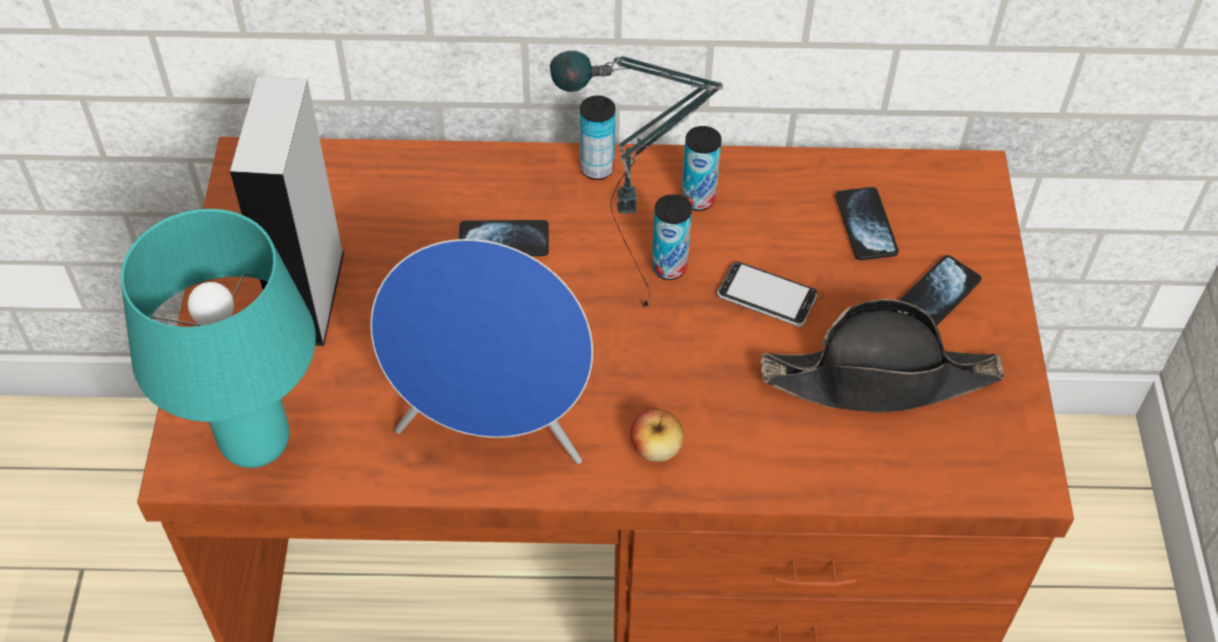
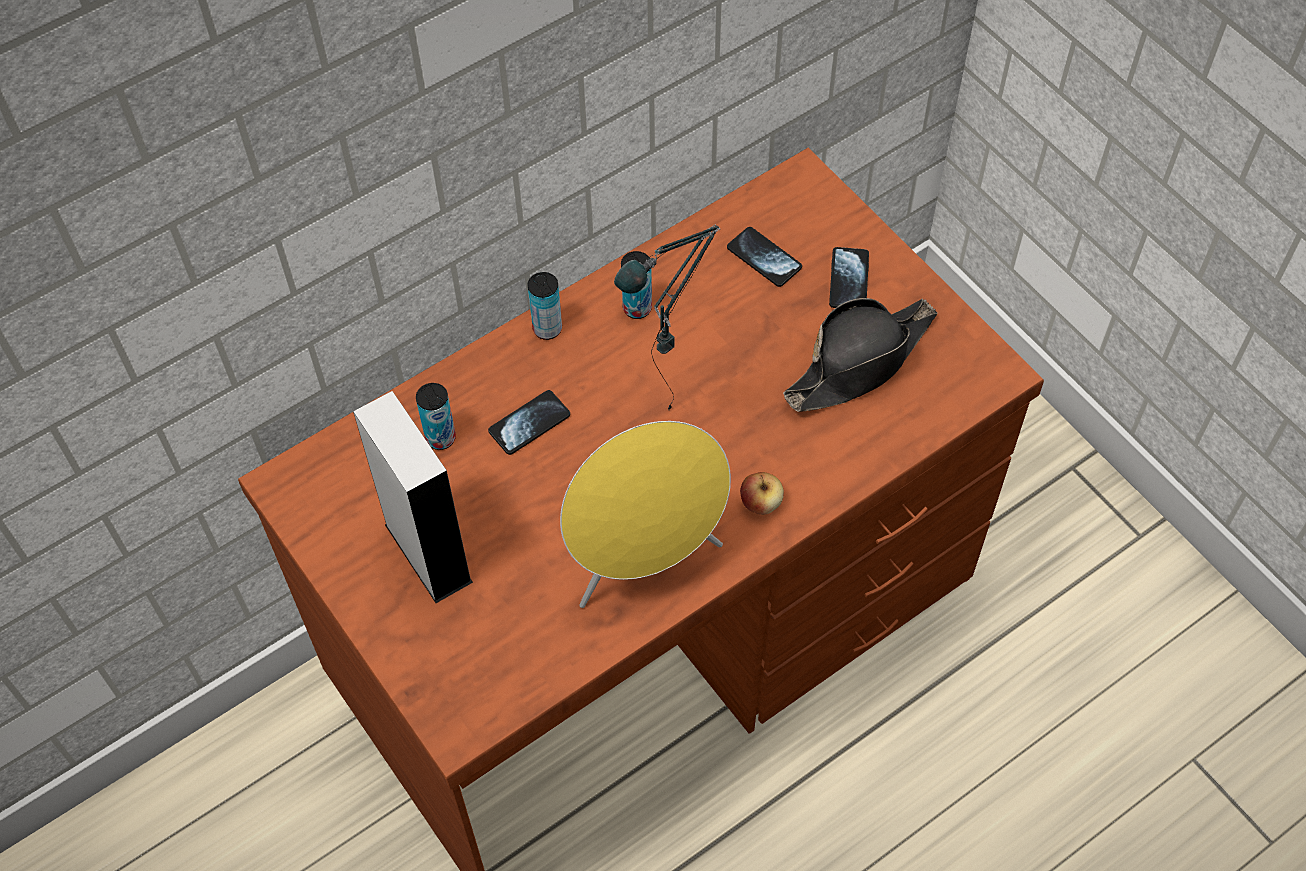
camera: 35 degrees left, 5 degrees up
(253, 443) = (489, 682): turquoise table lamp -> none
(493, 430) = (645, 561): blue speaker -> yellow speaker
(669, 267) = (660, 371): can -> can (440, 438)
(767, 296) = (742, 351): phone -> none

